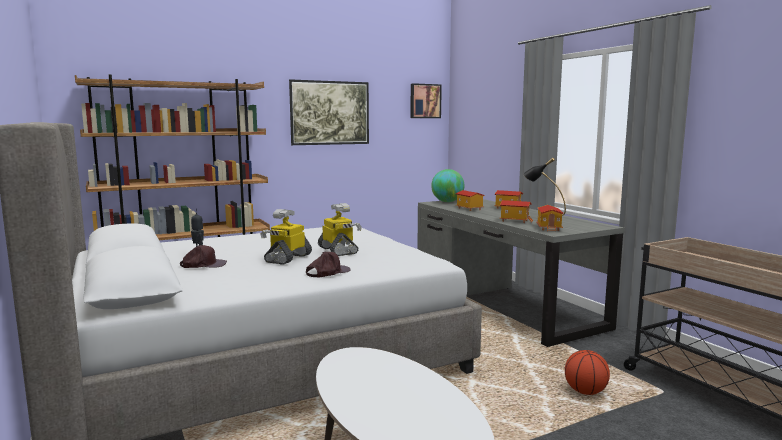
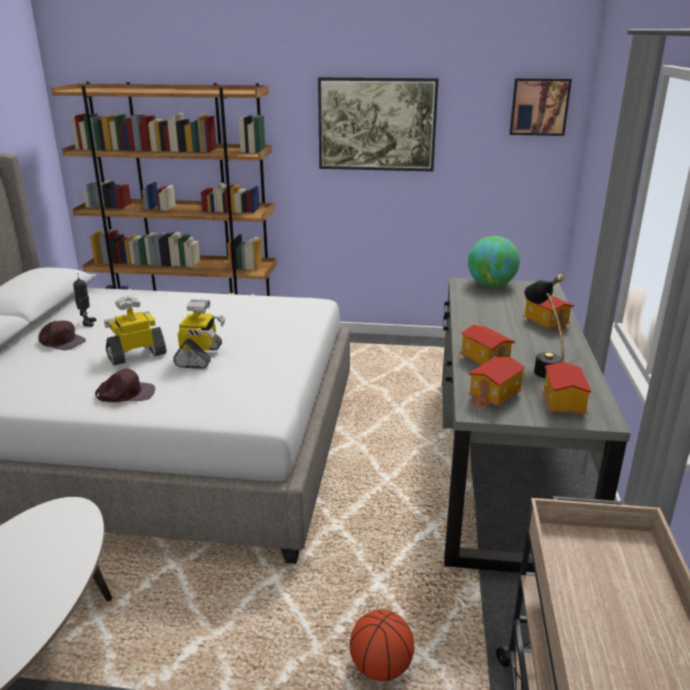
camera: 35 degrees right, 15 degrees up
(469, 209) = (483, 311): toy house -> toy house (562, 405)

